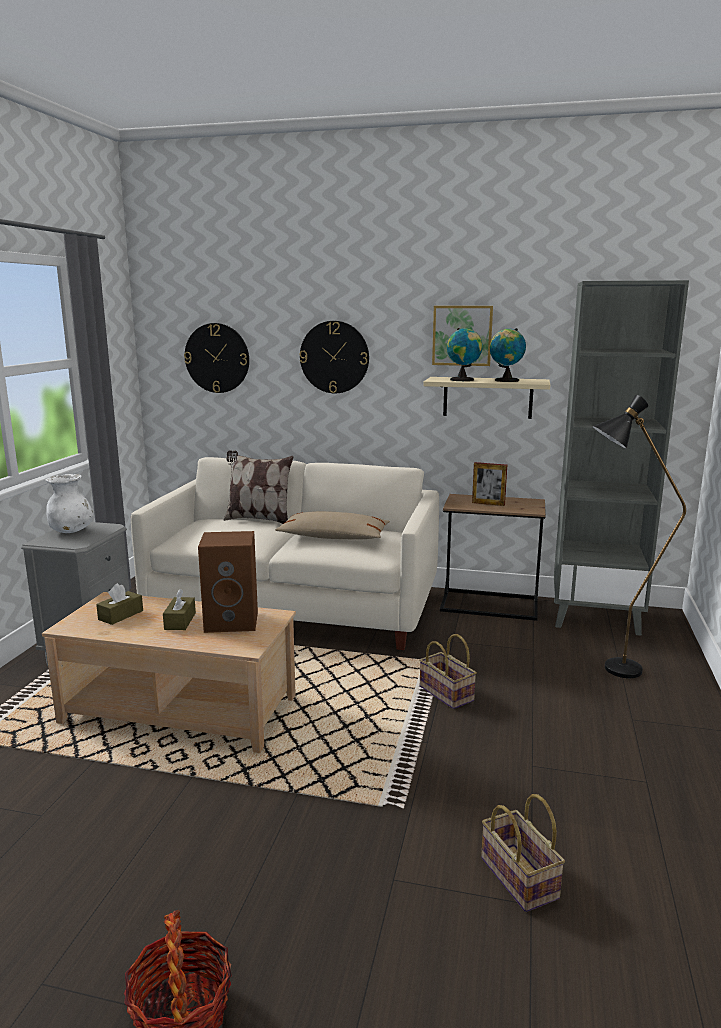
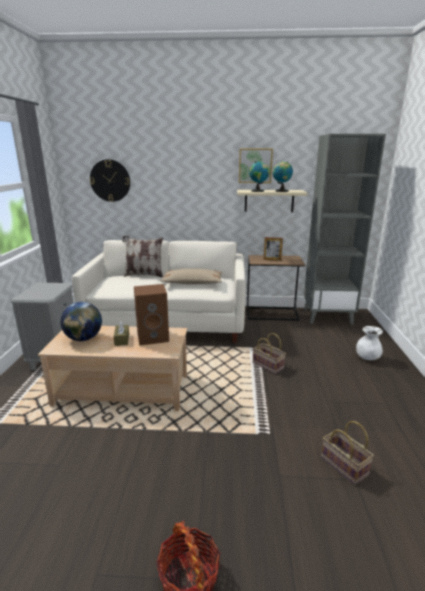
camera: 10 degrees left, 5 degrees up
(71, 531) = (39, 289): white vase -> white vase (367, 358)
(121, 615) = (84, 338): brown tissue box -> globe
(334, 357) = (181, 179): wall clock -> none
(610, 670) = (345, 344): black floor lamp -> none

